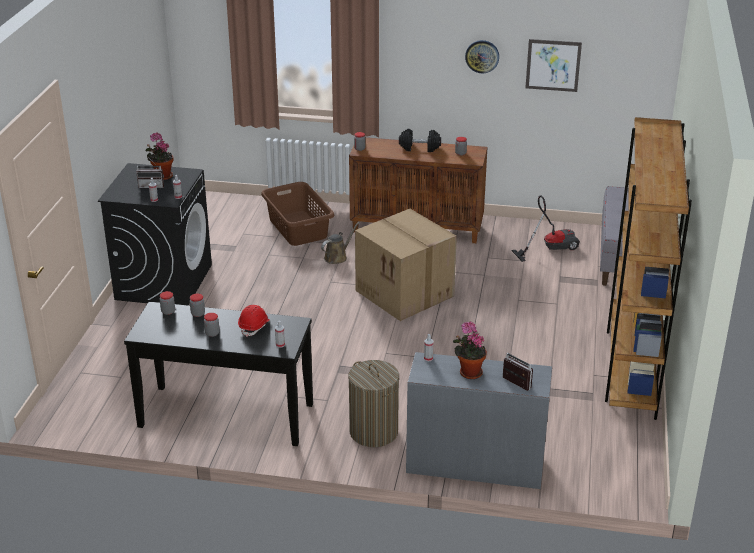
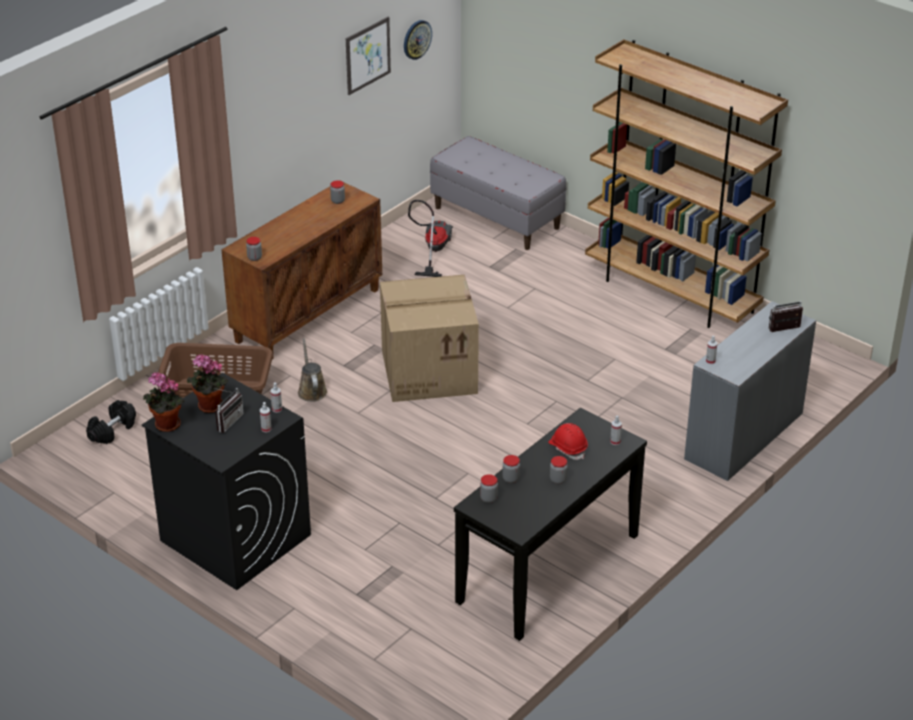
camera: 60 degrees left, 5 degrees up
(374, 432) = (651, 478): laundry basket -> none
(419, 148) = (296, 220): black dumbbell -> black dumbbell (112, 431)
(468, 372) = (749, 347): potted plant -> potted plant (165, 425)
(482, 56) = (308, 82): wall clock -> wall clock (416, 39)

